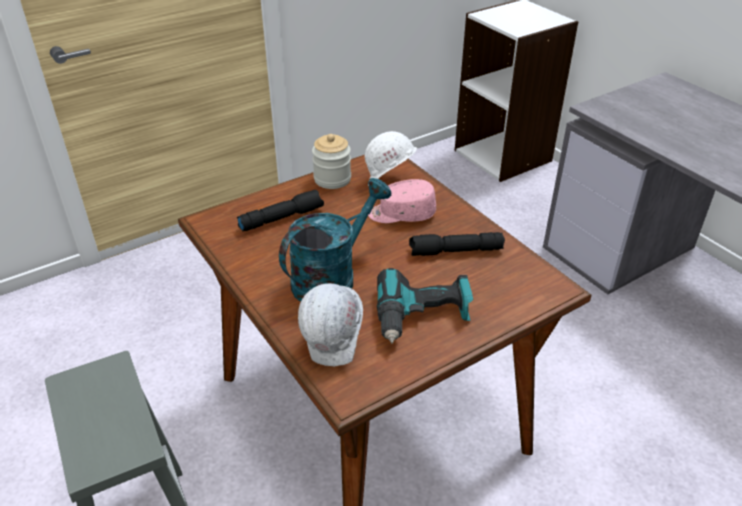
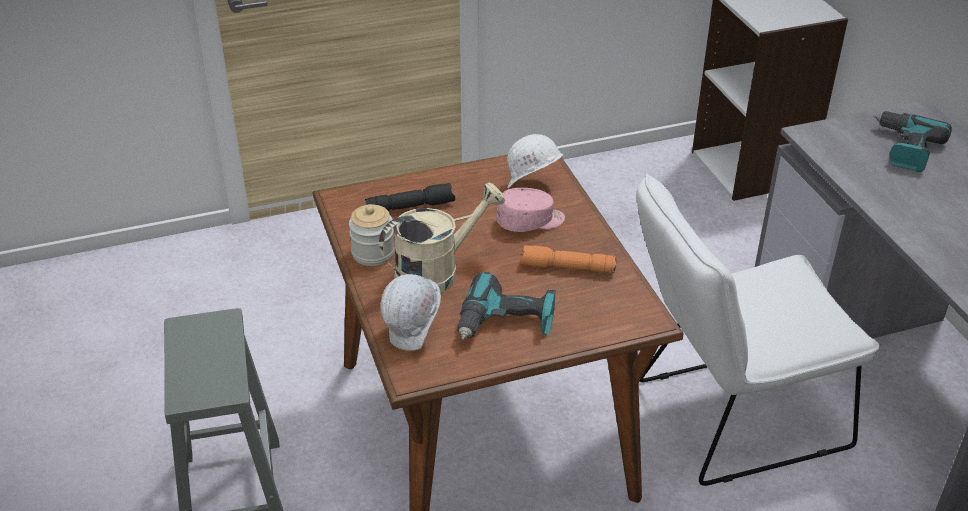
camera: 15 degrees right, 0 degrees up
(332, 179) = (476, 174): jar -> jar (373, 253)
(332, 277) = (437, 272): turquoise watering can -> beige watering can
(401, 214) = (530, 221): pink cap -> pink cap turned 150 degrees clockwise
(455, 252) = (566, 268): black flashlight -> orange flashlight
(572, 359) = (728, 417): none -> white chair
(673, 109) = (904, 149): none -> power drill

